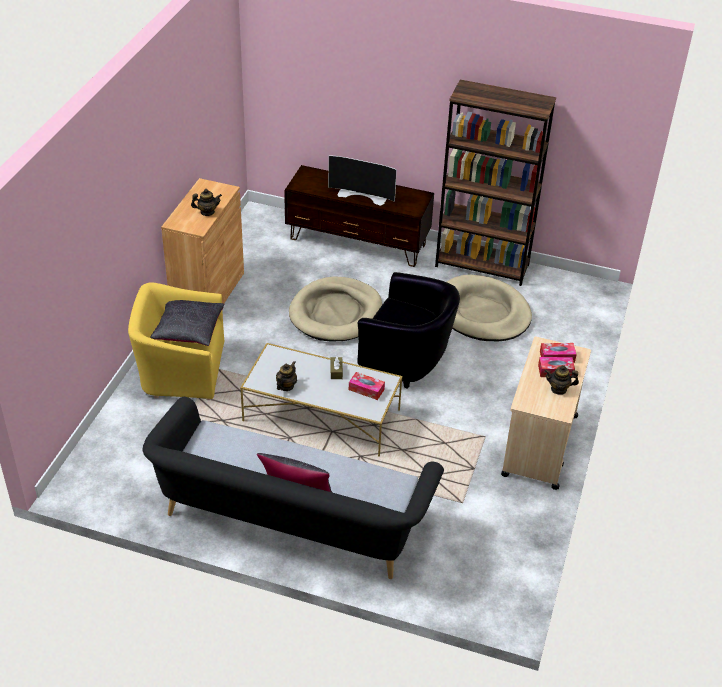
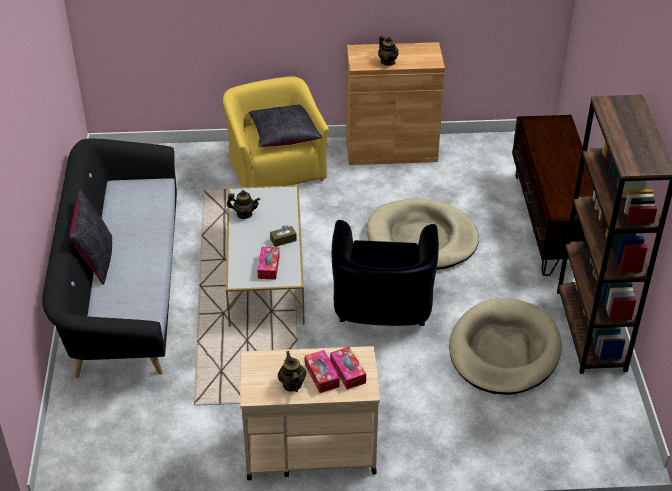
camera: 70 degrees right, 0 degrees up
(363, 195) = (555, 169): television -> none

